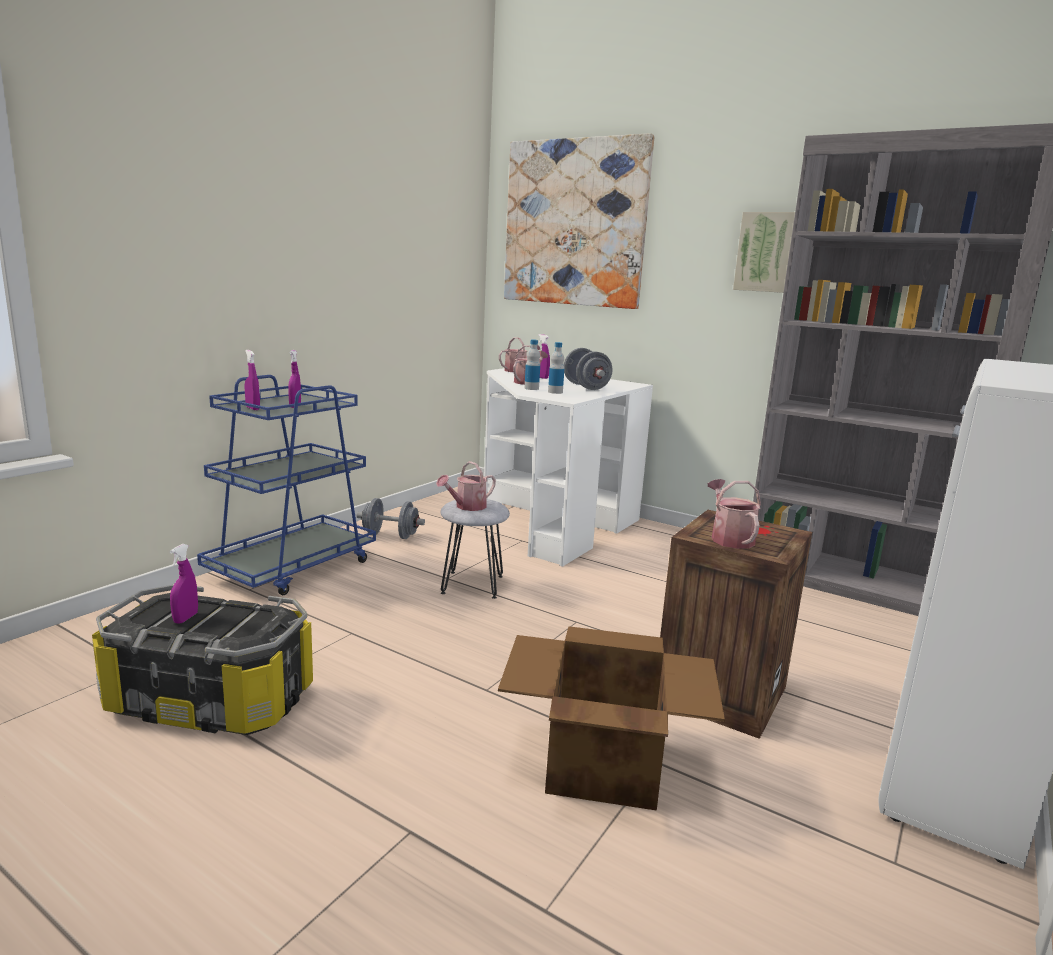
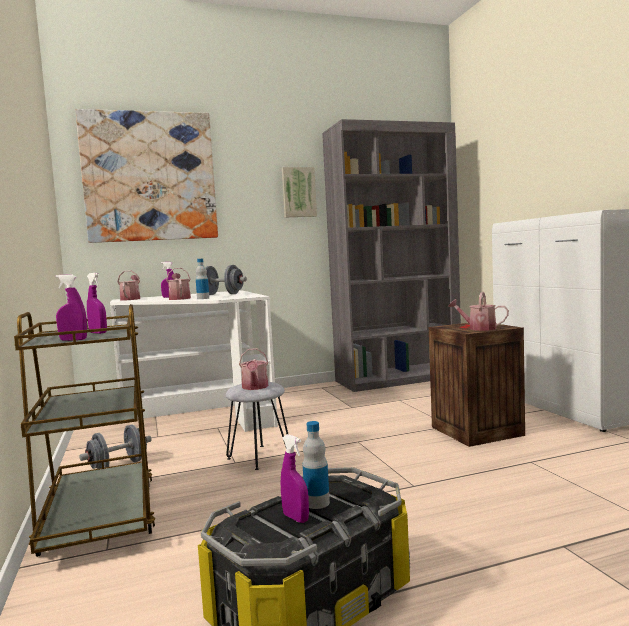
camera: 50 degrees left, 10 degrees down
(293, 567) = (100, 518): blue cart -> brown cart
(555, 392) = (226, 297): bottle -> bottle (317, 503)
(601, 763) = (523, 475): cardboard box -> none

